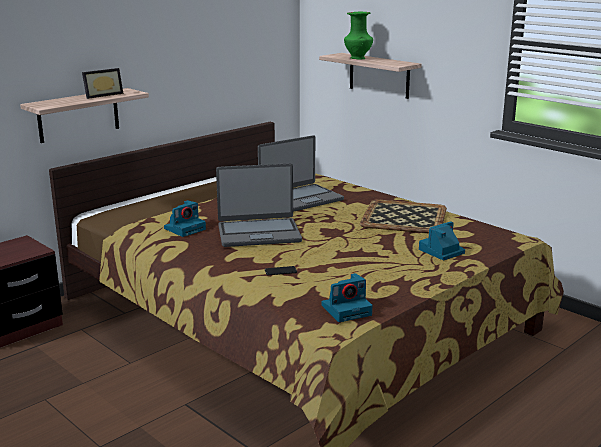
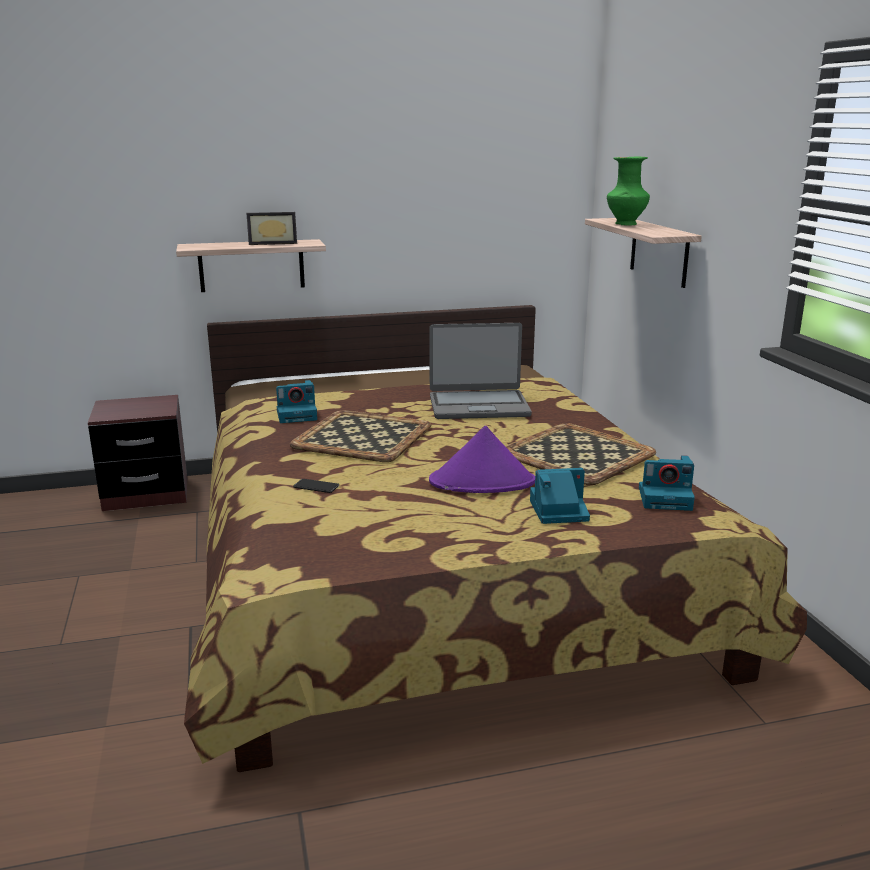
camera: 30 degrees right, 0 degrees up
(258, 233) = (364, 436): laptop -> tray
(347, 309) = (313, 555): camera -> camera (666, 498)
(377, 245) = (482, 482): none -> purple hat

